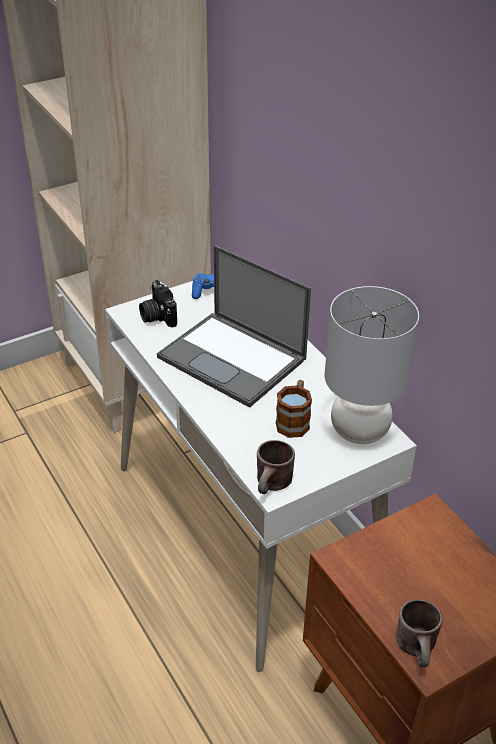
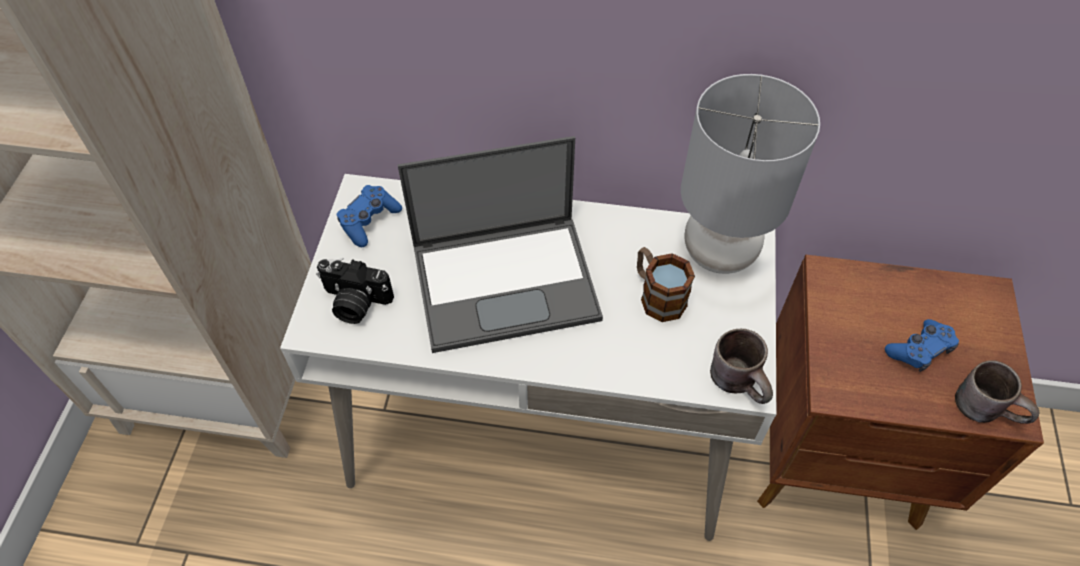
camera: 50 degrees left, 15 degrees up
(425, 589) = (919, 350): none -> blue game controller

